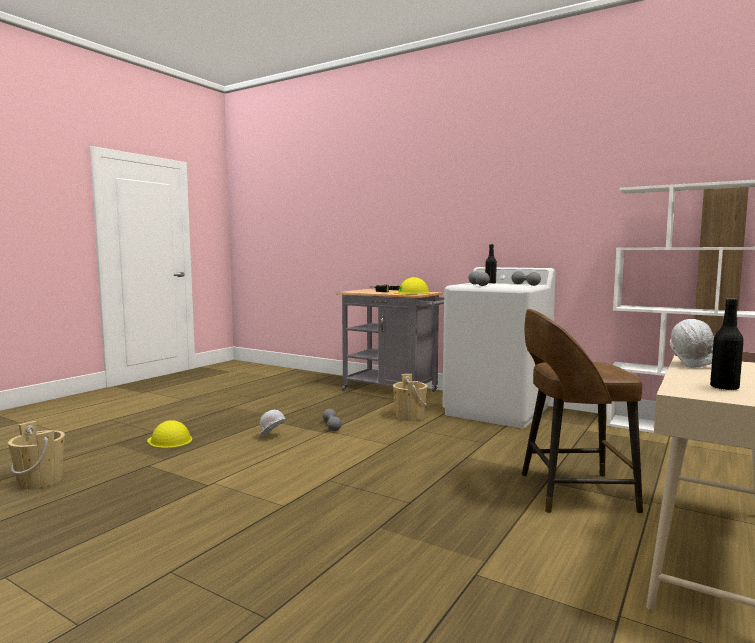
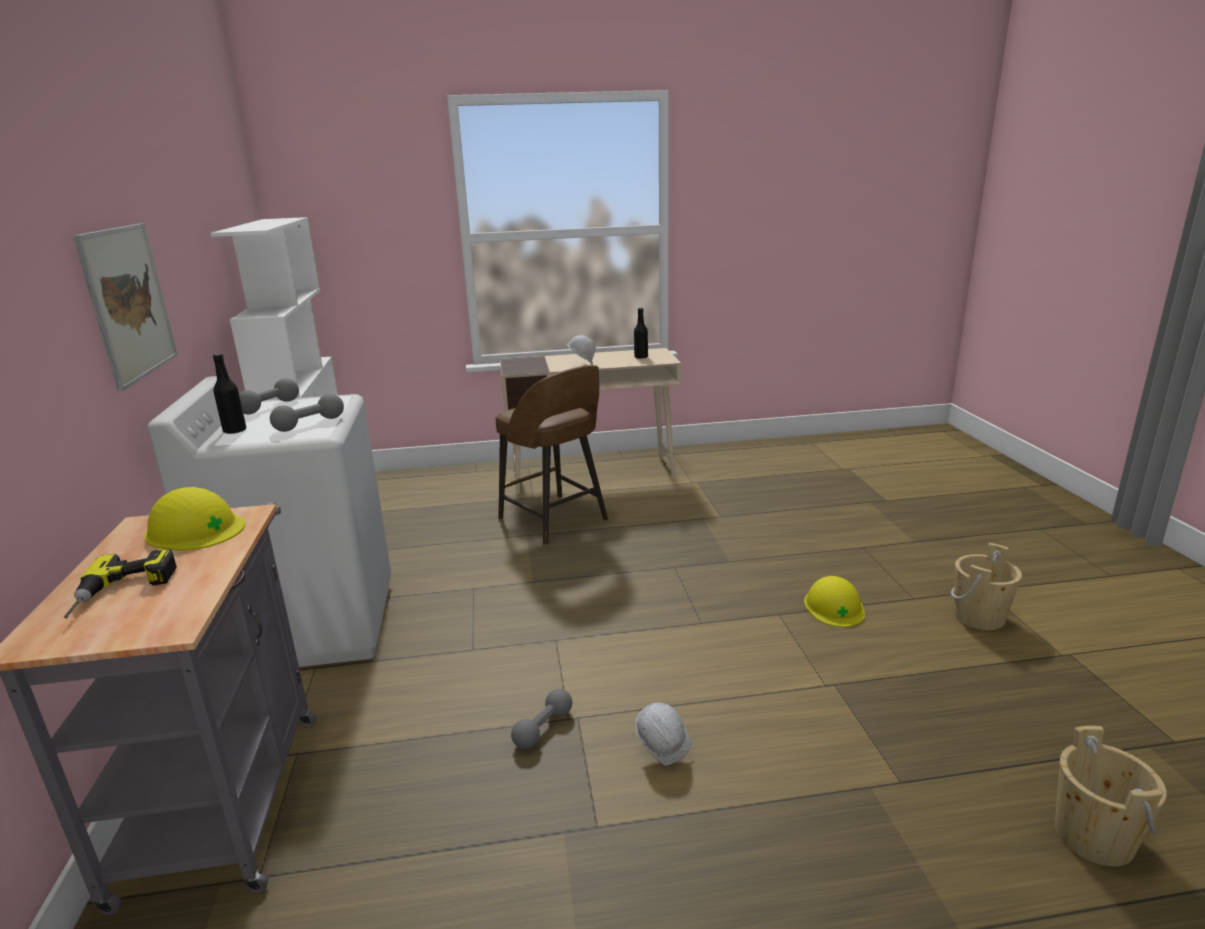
camera: 130 degrees left, 15 degrees up
(169, 440) = (838, 865): yellow hard hat -> yellow hard hat (834, 606)
(409, 417) = (414, 682): beige bucket -> beige bucket (979, 617)
(503, 219) = (129, 303): none -> picture

